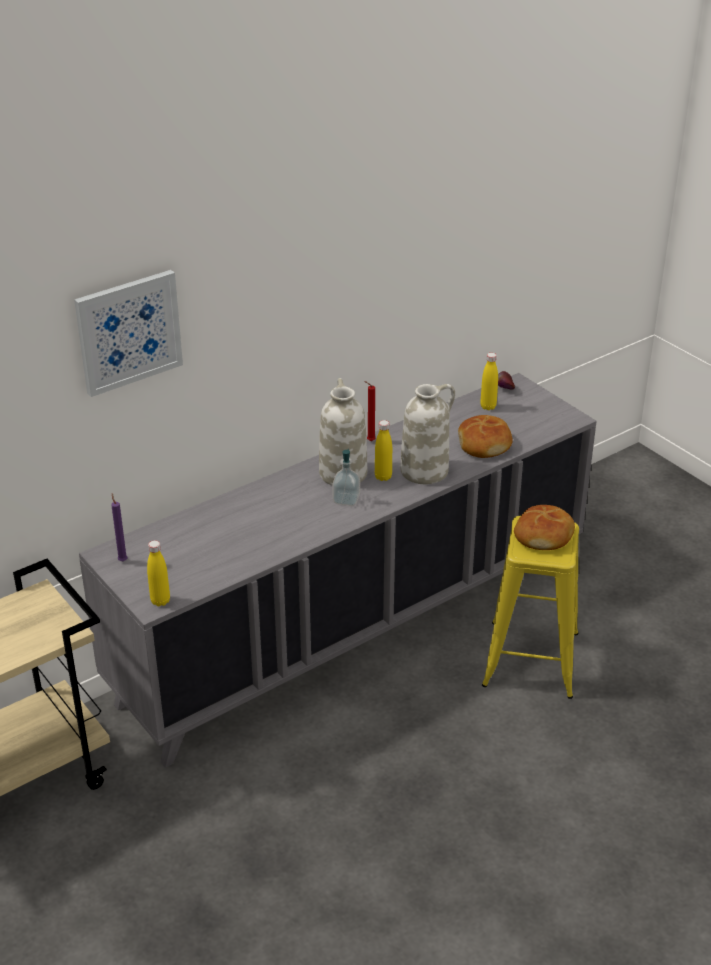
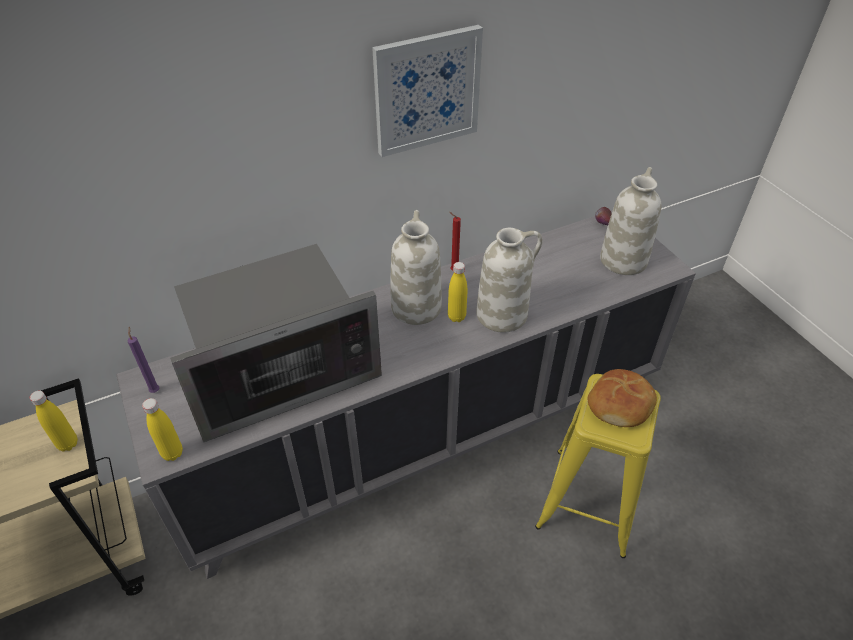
camera: 10 degrees right, 10 degrees up
(128, 331) = (139, 143): picture -> picture (426, 90)
(235, 536) = (281, 374): none -> microwave
(346, 499) = (411, 341): soap dispenser -> none
(484, 444) = (572, 288): bread -> none
(488, 406) = (583, 243): yellow bottle -> yellow bottle (68, 444)
(528, 416) = (623, 259): none -> white vase

